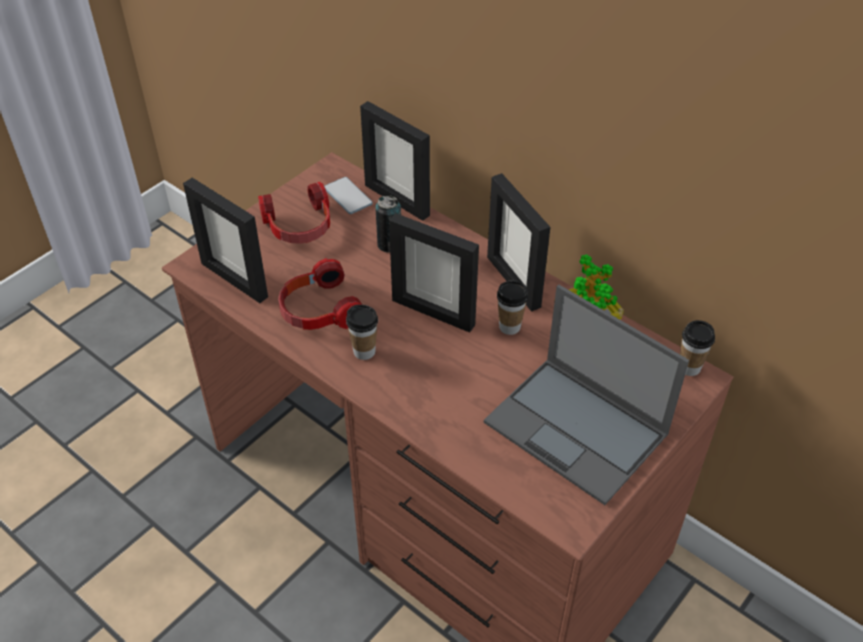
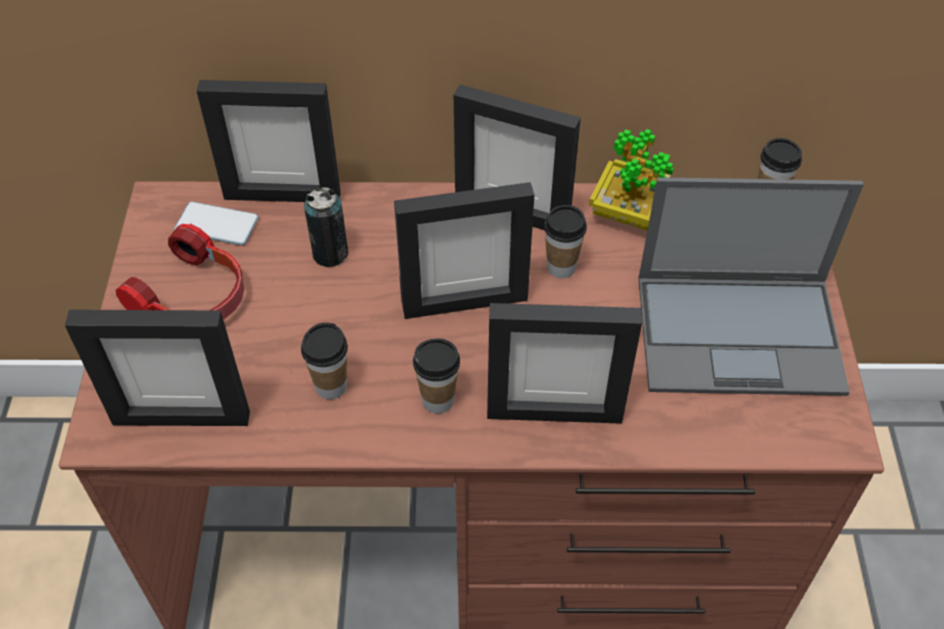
camera: 40 degrees left, 5 degrees up
(318, 310) = (331, 386): headphones -> cup
(419, 397) = (554, 411): none -> picture frame

